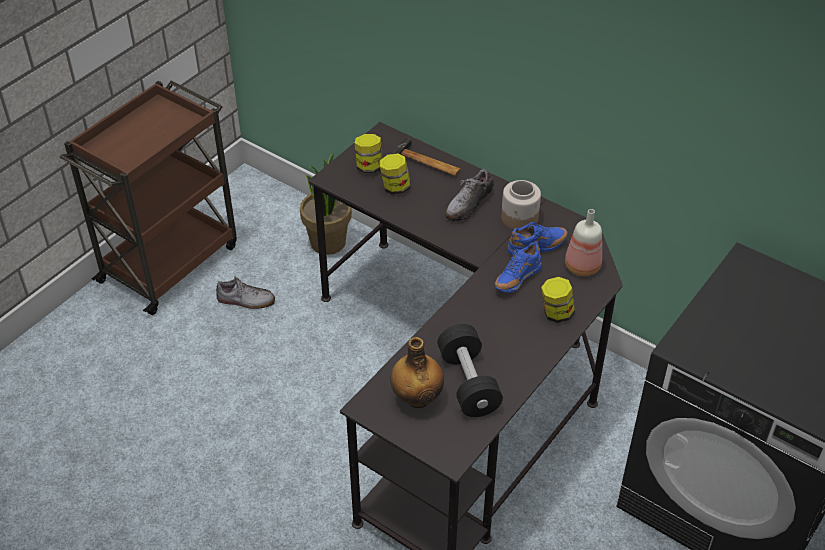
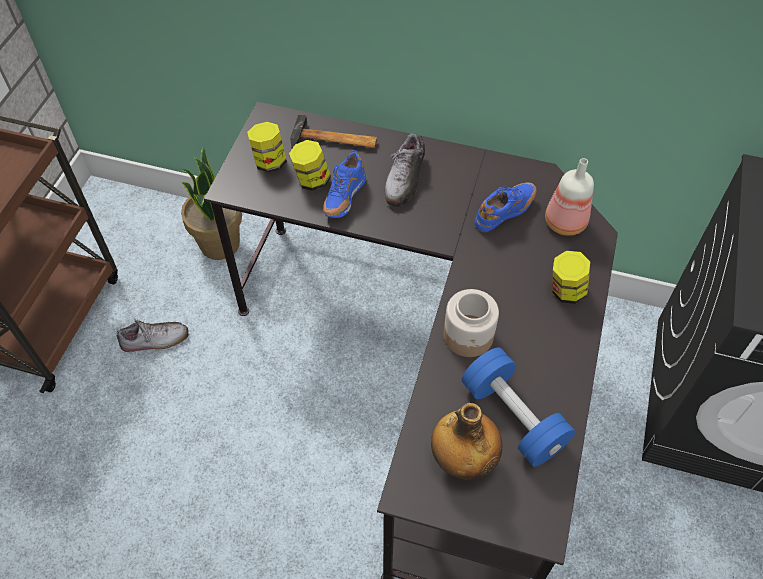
camera: 20 degrees left, 10 degrees up
(468, 383) = (513, 417): black dumbbell -> blue dumbbell
(516, 280) = (502, 261): blue shoe -> blue shoe (343, 199)
(519, 218) = (469, 181): jar -> jar (468, 336)

